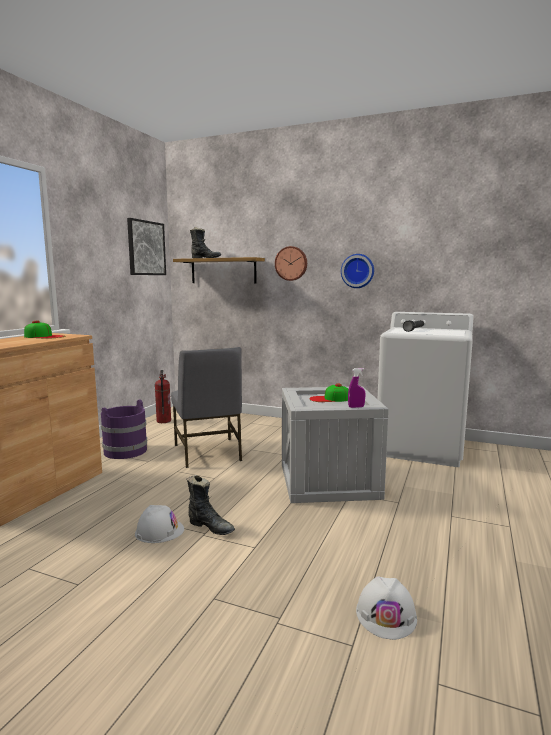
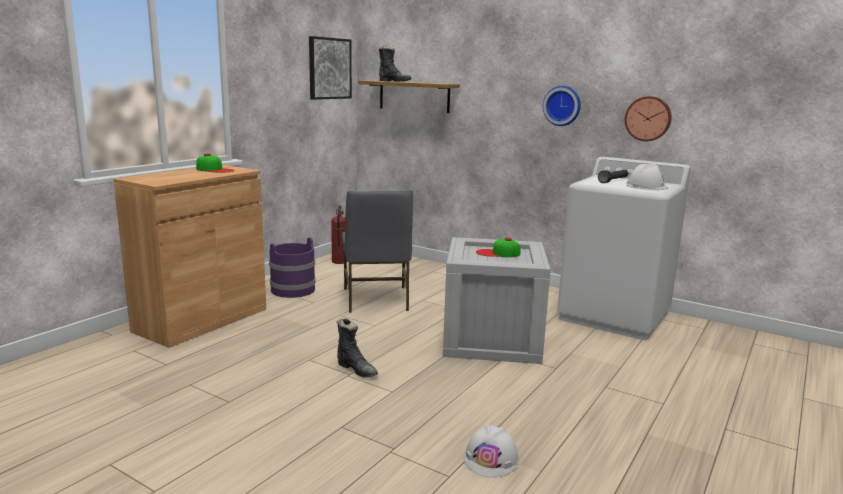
camera: 10 degrees right, 5 degrees up
(159, 531) = (308, 367): white hard hat -> white hard hat (646, 186)
(291, 263) = (489, 92): wall clock -> wall clock (648, 118)
(356, 407) = (516, 264): purple spray bottle -> none

